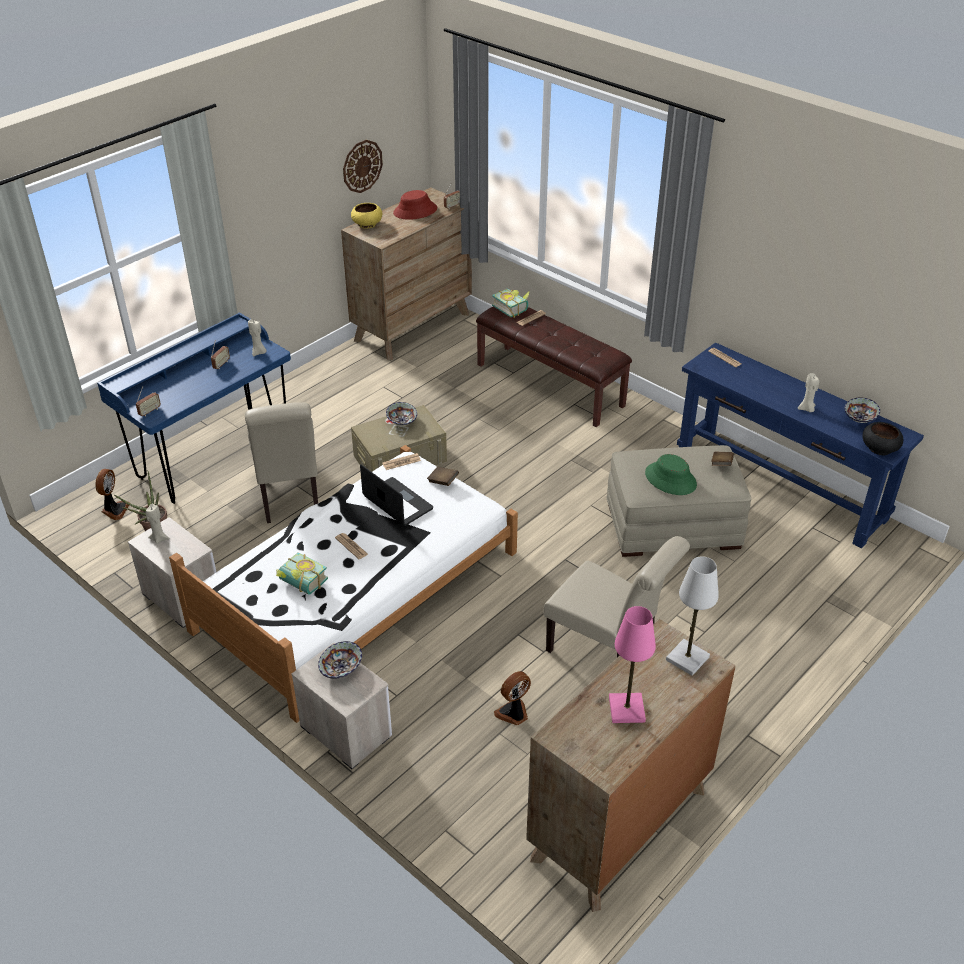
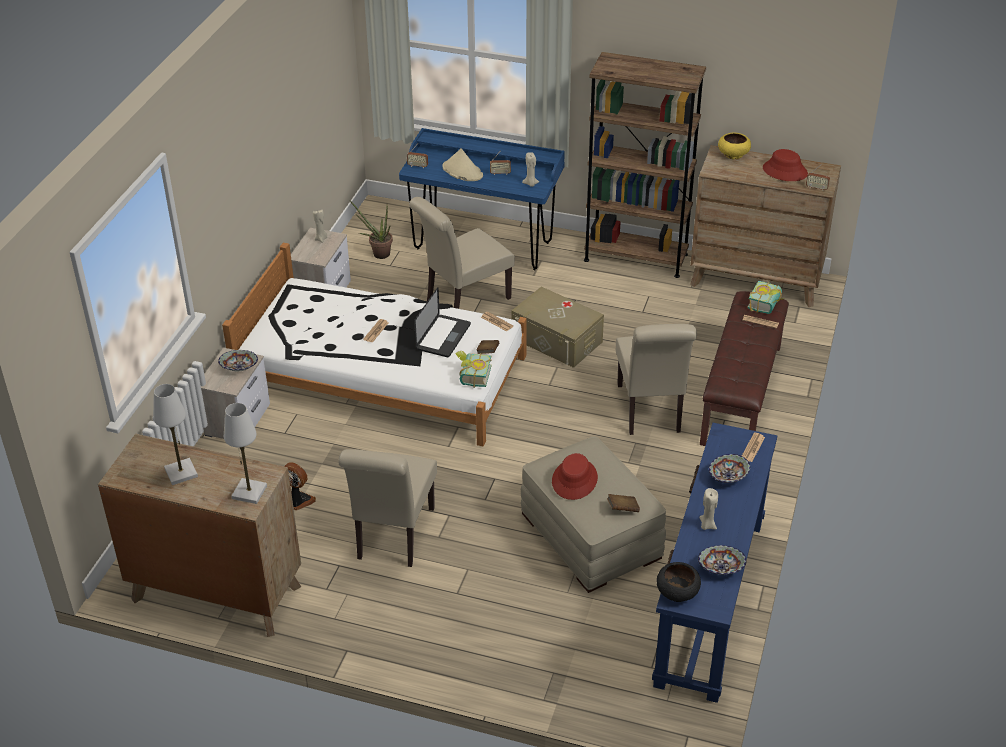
camera: 65 degrees right, 0 degrees up
(114, 510) = (391, 226): fan -> none
(192, 386) = (462, 171): none -> beige hat
(300, 584) = (319, 321): book -> book (471, 376)
(323, 375) = (635, 257): none -> brown bookcase
(362, 166) = (753, 100): wall clock -> none
(401, 421) = (570, 310): bowl -> bowl (728, 476)
(537, 438) = (650, 412): none -> beige chair
(626, 709) = (181, 472): pink table lamp -> white table lamp
(670, 479) = (575, 480): green hat -> red hat

